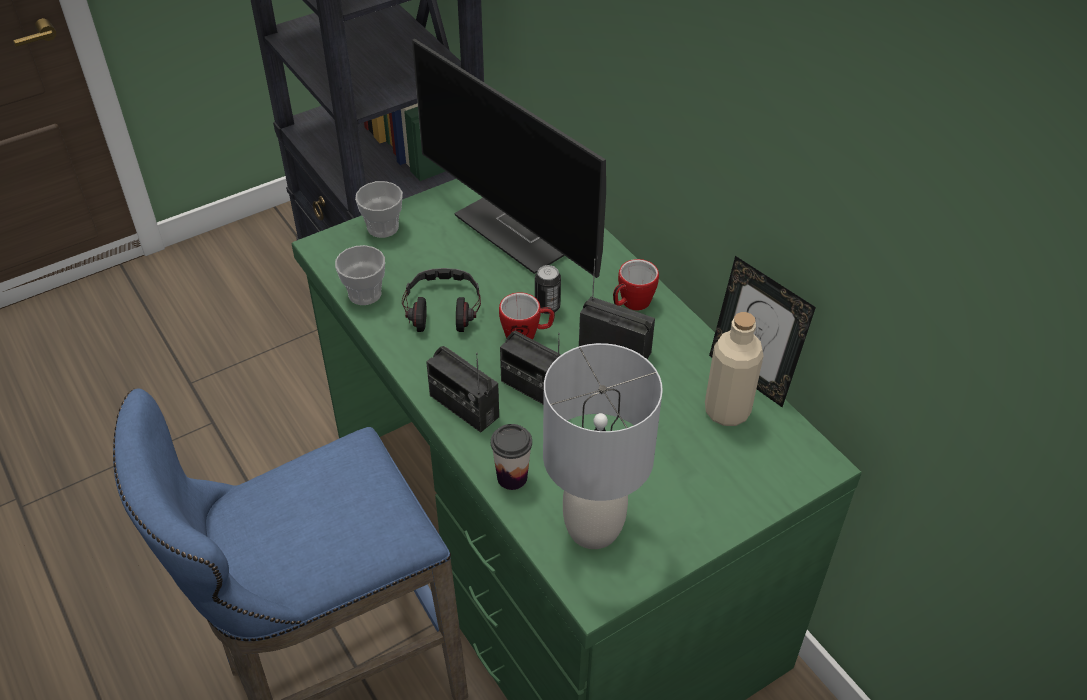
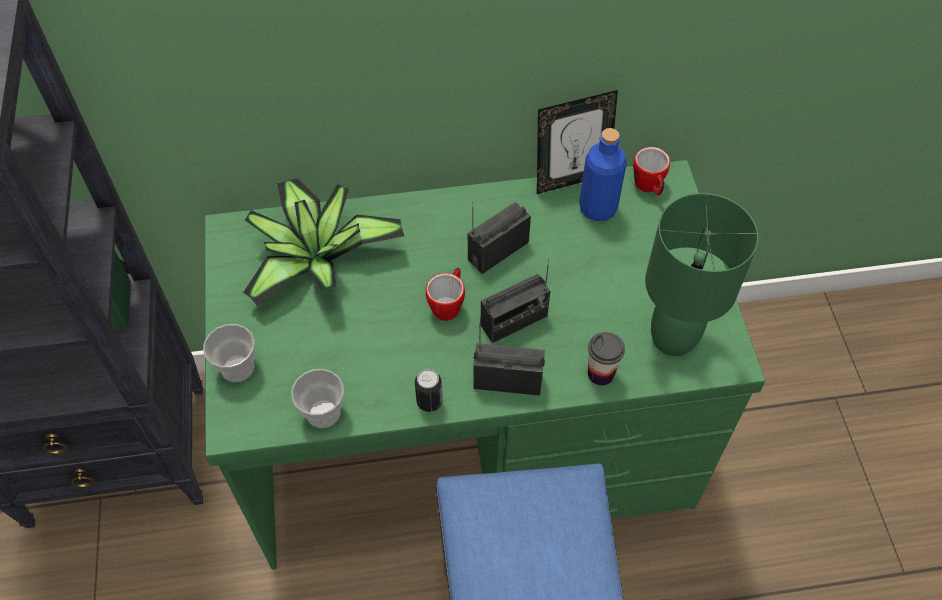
camera: 65 degrees left, 10 degrees up
(442, 308) = (380, 356): headphones -> none
(463, 406) = (507, 380): radio -> radio turned 150 degrees counterclockwise
(524, 230) = (316, 257): monitor -> potted plant
(547, 307) = (423, 277): can -> can (429, 401)
(593, 529) = (674, 339): grey table lamp -> green table lamp
(631, 304) = (453, 218): mug -> mug (649, 187)
(727, 411) = (598, 208): beige bottle -> blue bottle

